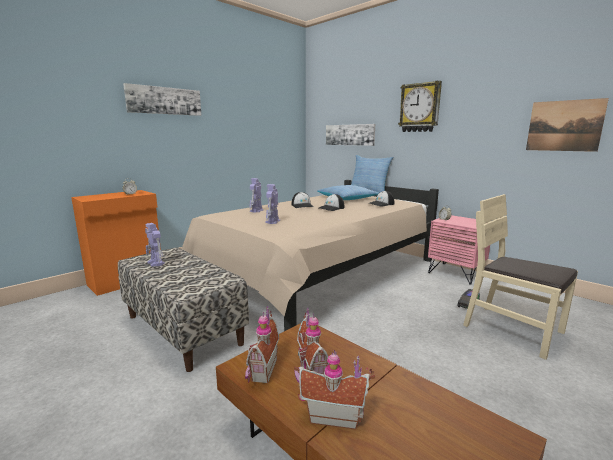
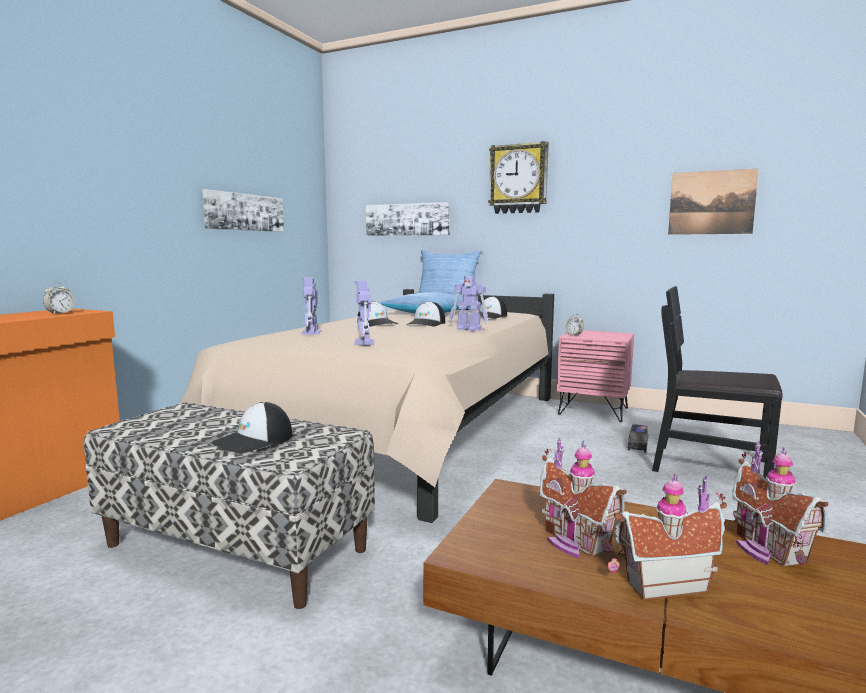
camera: 20 degrees left, 5 degrees down
(156, 263) = (175, 428): toy robot -> toy robot (469, 329)
(164, 100) = (109, 144): picture -> picture (244, 212)
(182, 277) = (254, 441): none -> cap
(260, 370) = (501, 553): toy house -> toy house (766, 550)
(513, 329) = (711, 466): beige chair -> black chair

